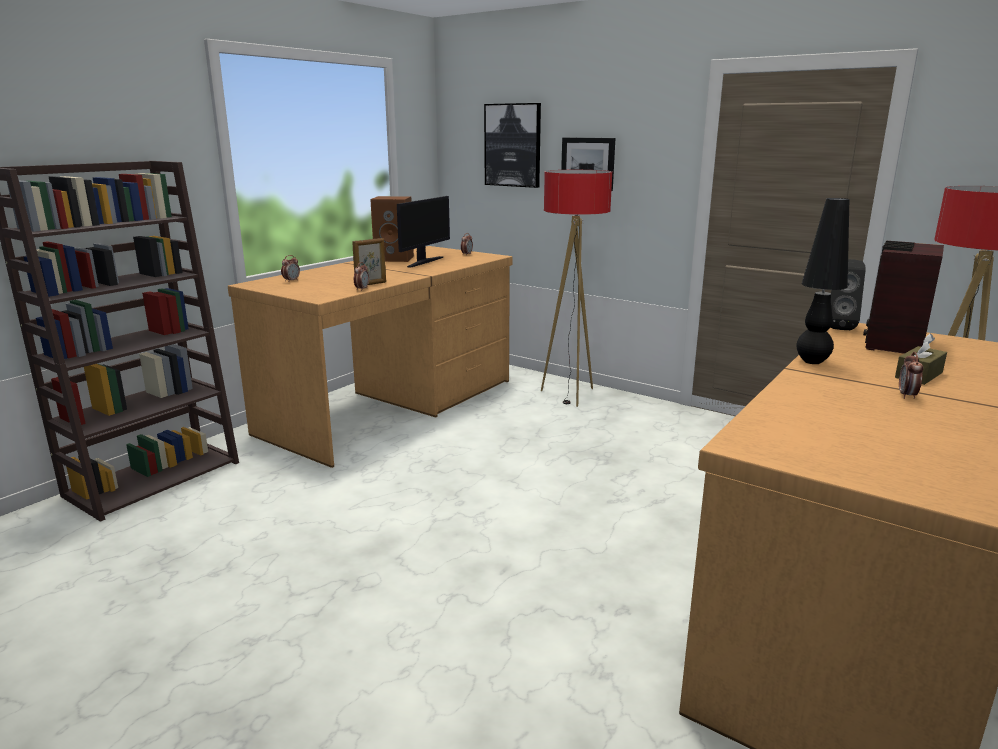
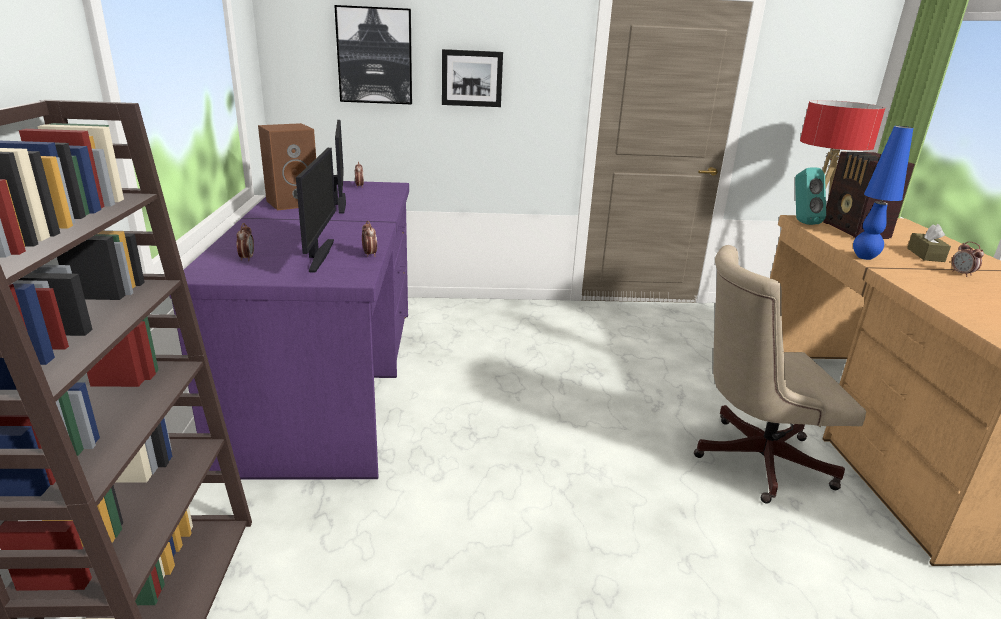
camera: 40 degrees left, 5 degrees up
(332, 285) = (319, 255): none -> monitor
(371, 284) = (360, 245): picture frame -> none
(393, 406) = (332, 379): brown desk -> purple desk
(570, 395) = (481, 316): floor lamp -> none
(641, 567) = (752, 459): none -> beige office chair
(812, 361) = (864, 257): black table lamp -> blue table lamp
(839, 327) = (801, 222): black speaker -> turquoise speaker

